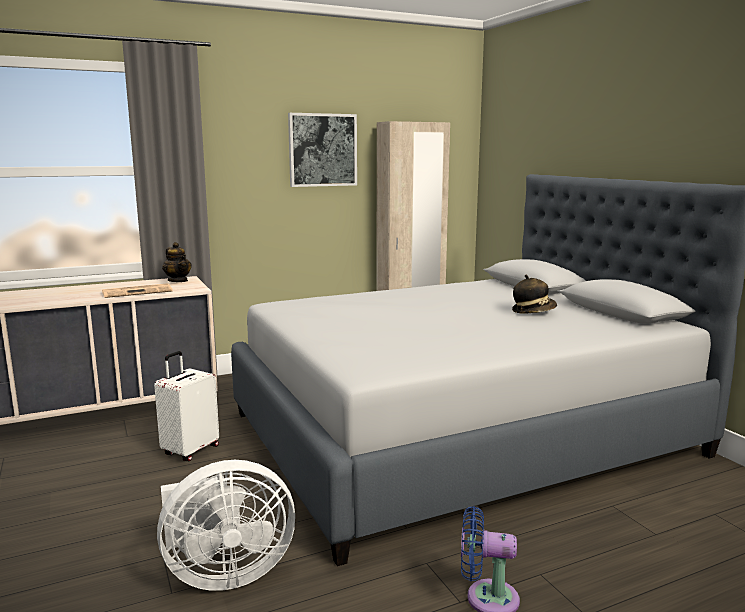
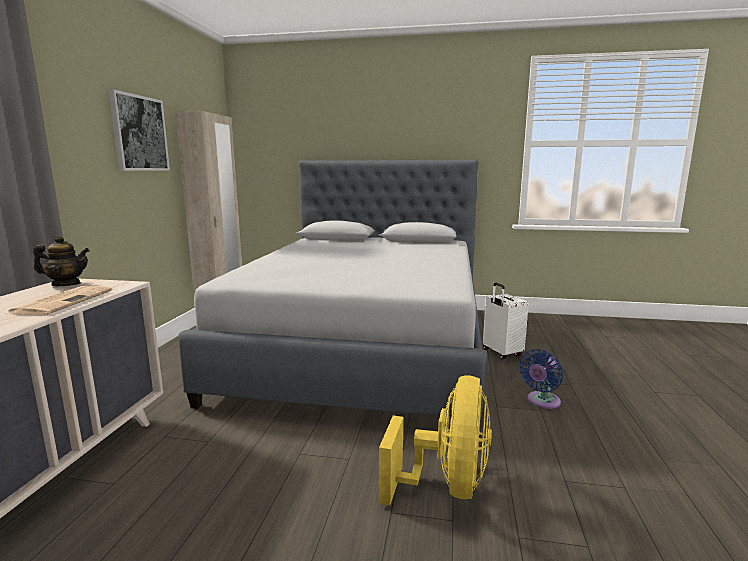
camera: 55 degrees left, 0 degrees up
(190, 450) = (218, 451): white suitcase -> white suitcase (501, 353)
(224, 573) = (447, 485): white fan -> yellow fan
(533, 311) = (389, 248): hat -> none

